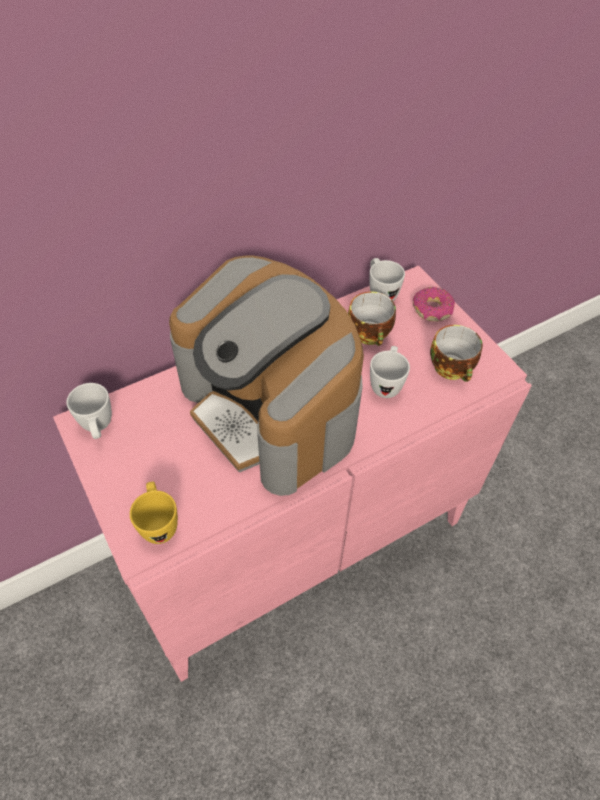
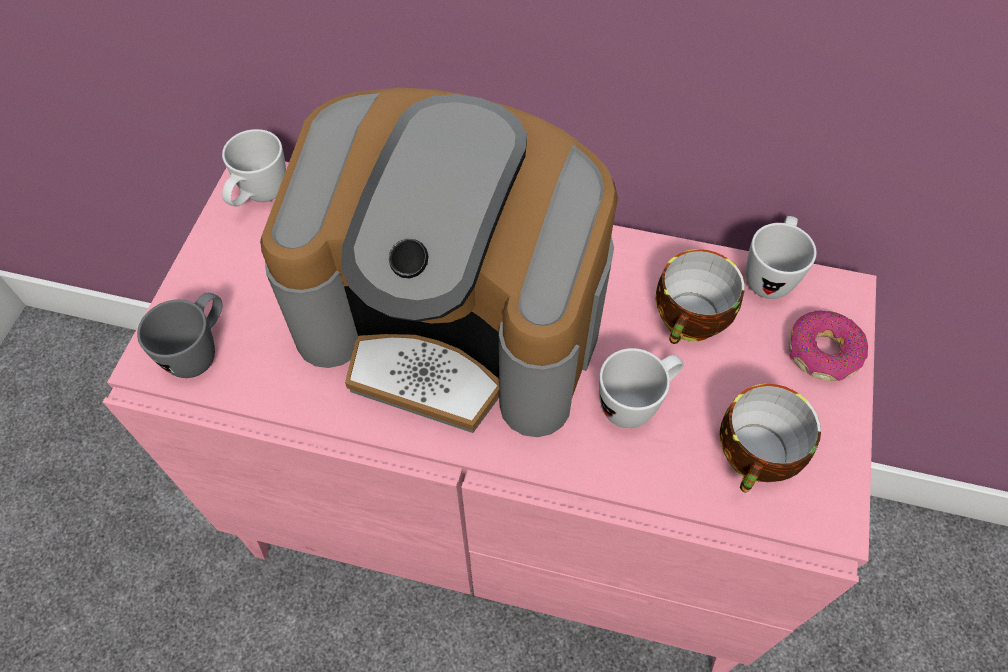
camera: 45 degrees right, 5 degrees up
(159, 523) = (201, 351): yellow mug -> grey mug
(271, 410) = (455, 322): coffee machine -> coffee machine turned 75 degrees counterclockwise

